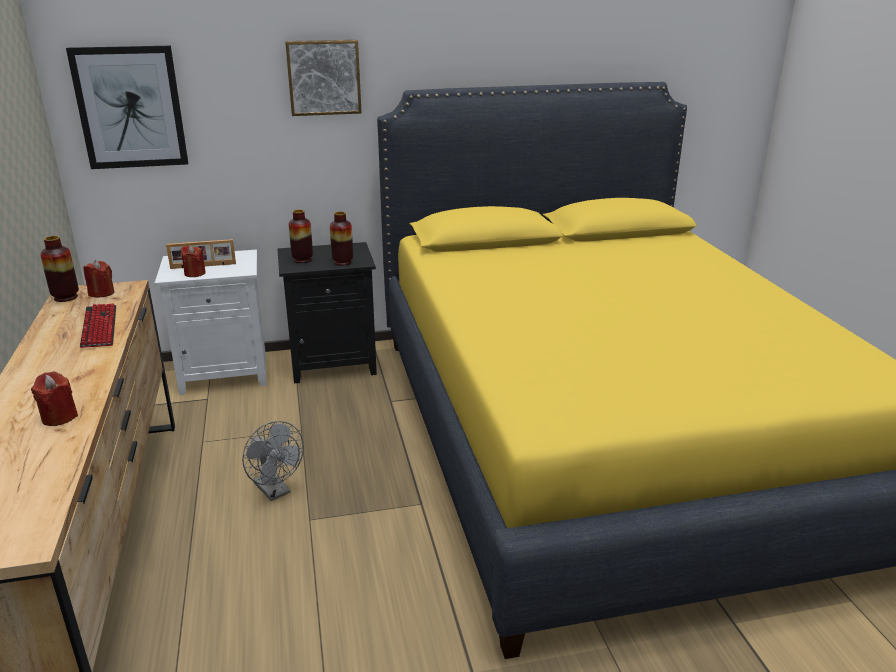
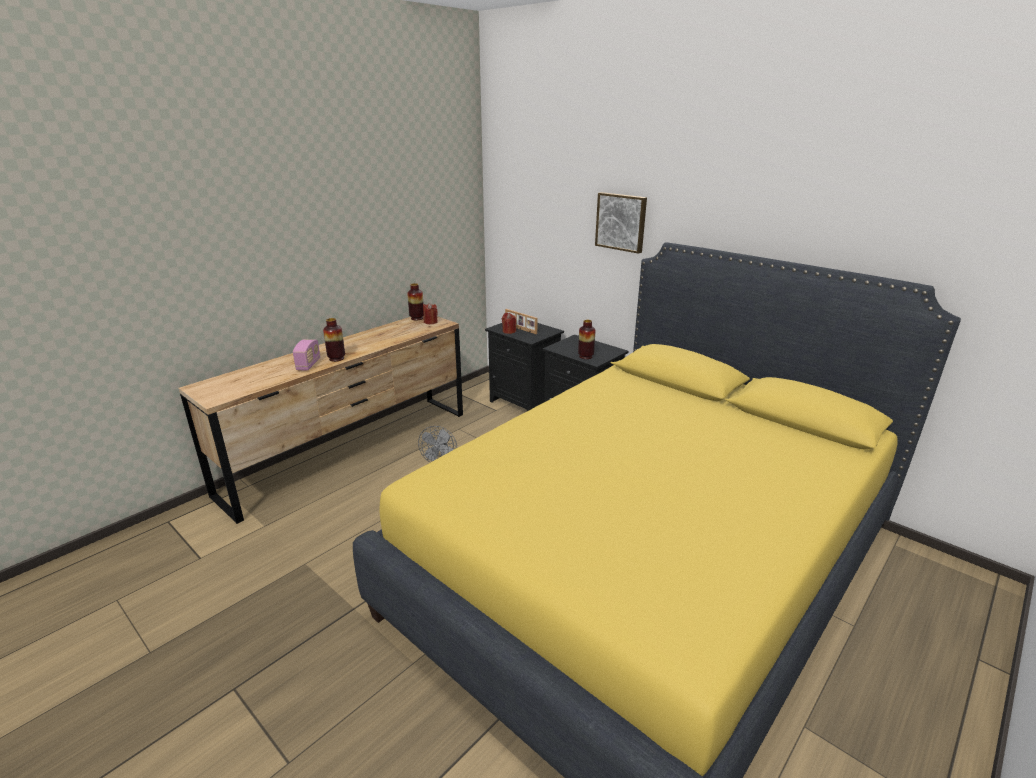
camera: 55 degrees right, 0 degrees up
(59, 417) = (308, 365): red candle -> radio
(99, 327) = (395, 336): keyboard -> none
(130, 108) = (517, 222): picture -> none
(226, 373) = (525, 402): white nightstand -> black nightstand
(302, 260) = (570, 346): vase -> vase (336, 358)

